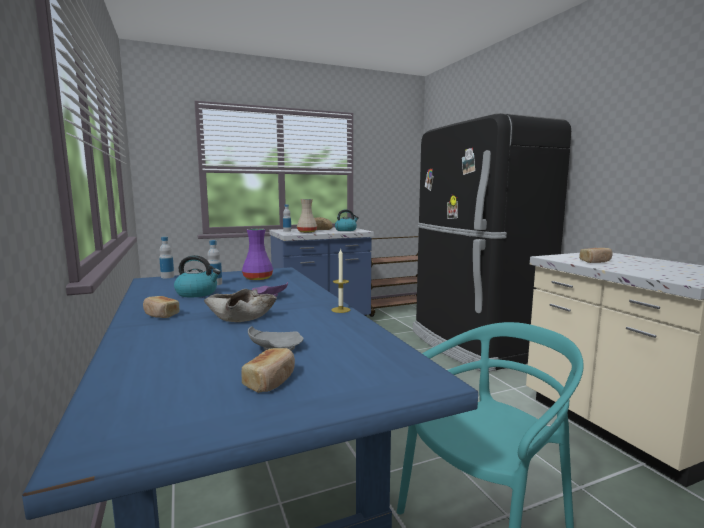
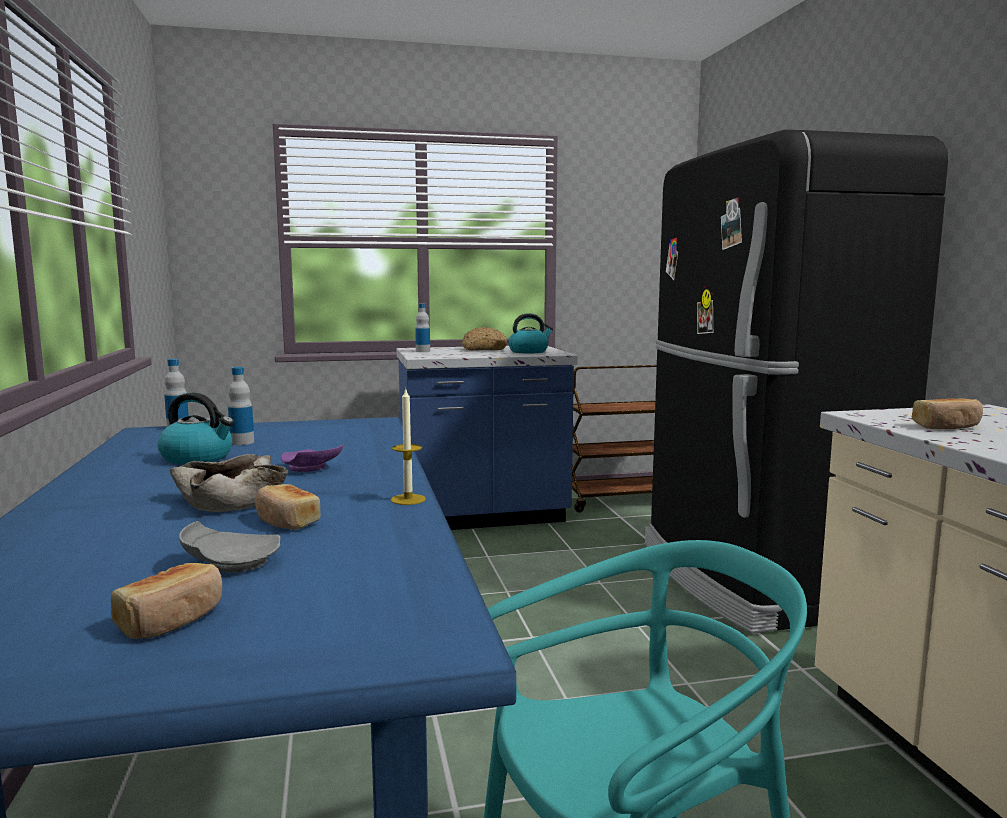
camera: 10 degrees right, 0 degrees up
(160, 314) = (107, 492): bread -> bread (286, 521)
(258, 278) = (322, 435): purple vase -> none
(306, 232) = (454, 354): beige vase -> none

